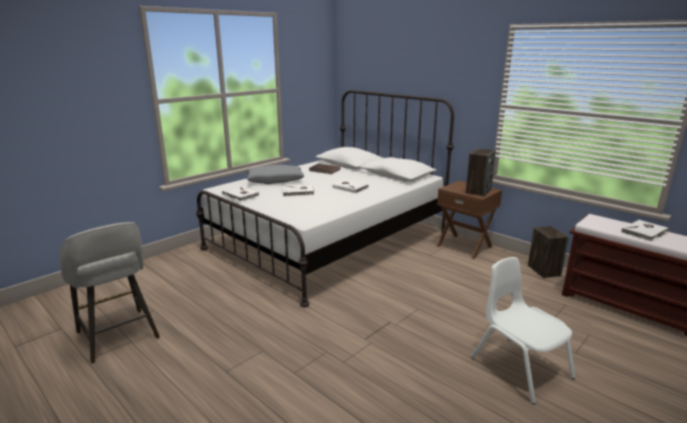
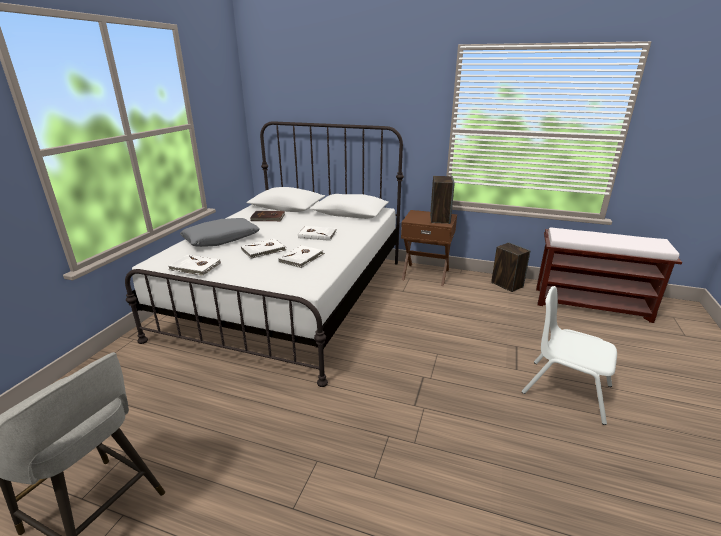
camera: 25 degrees left, 5 degrees up
(645, 232) = (606, 238): white book -> white book (302, 258)

